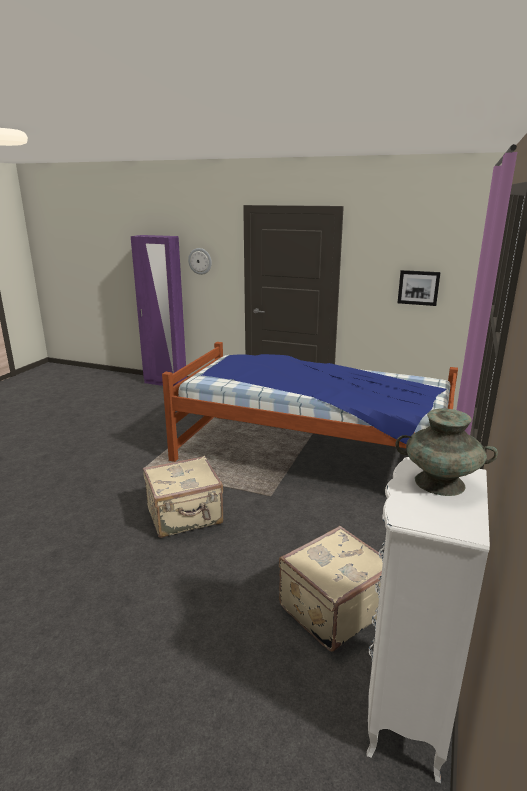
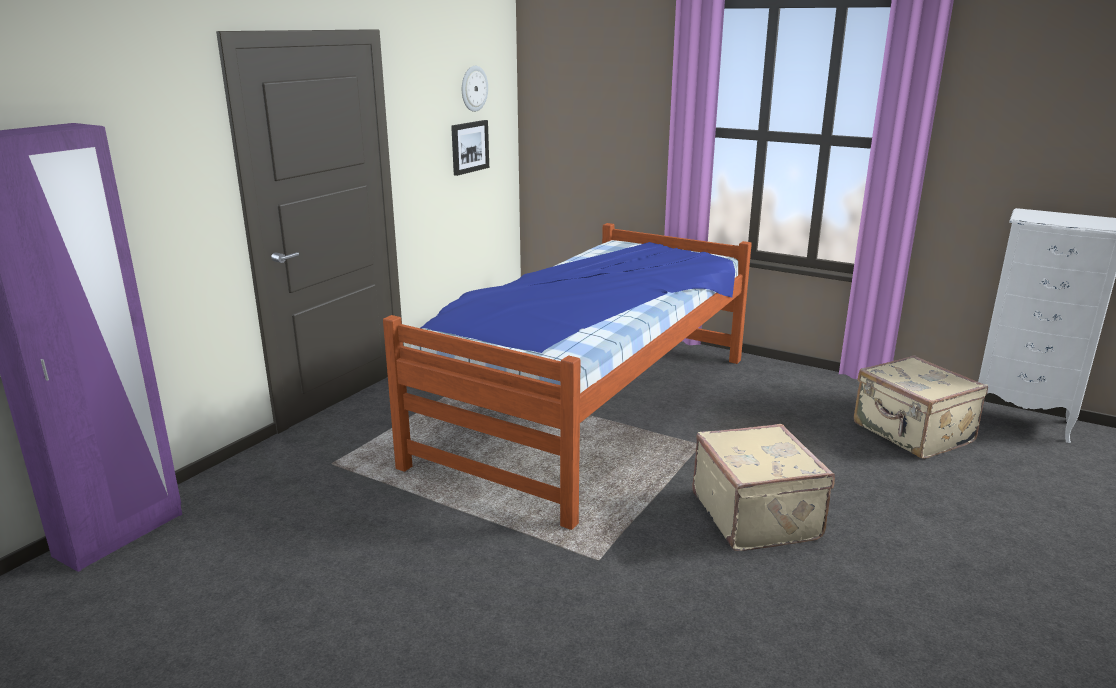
camera: 80 degrees left, 0 degrees up
(200, 261) = (134, 180): wall clock -> wall clock (473, 88)
(440, 483) = (1051, 217): turquoise vase -> none

